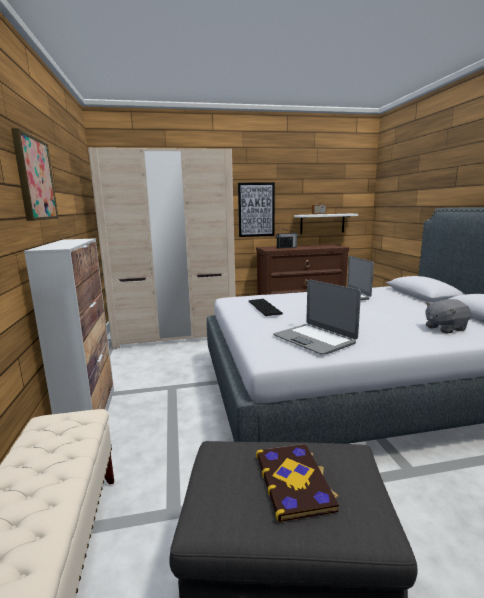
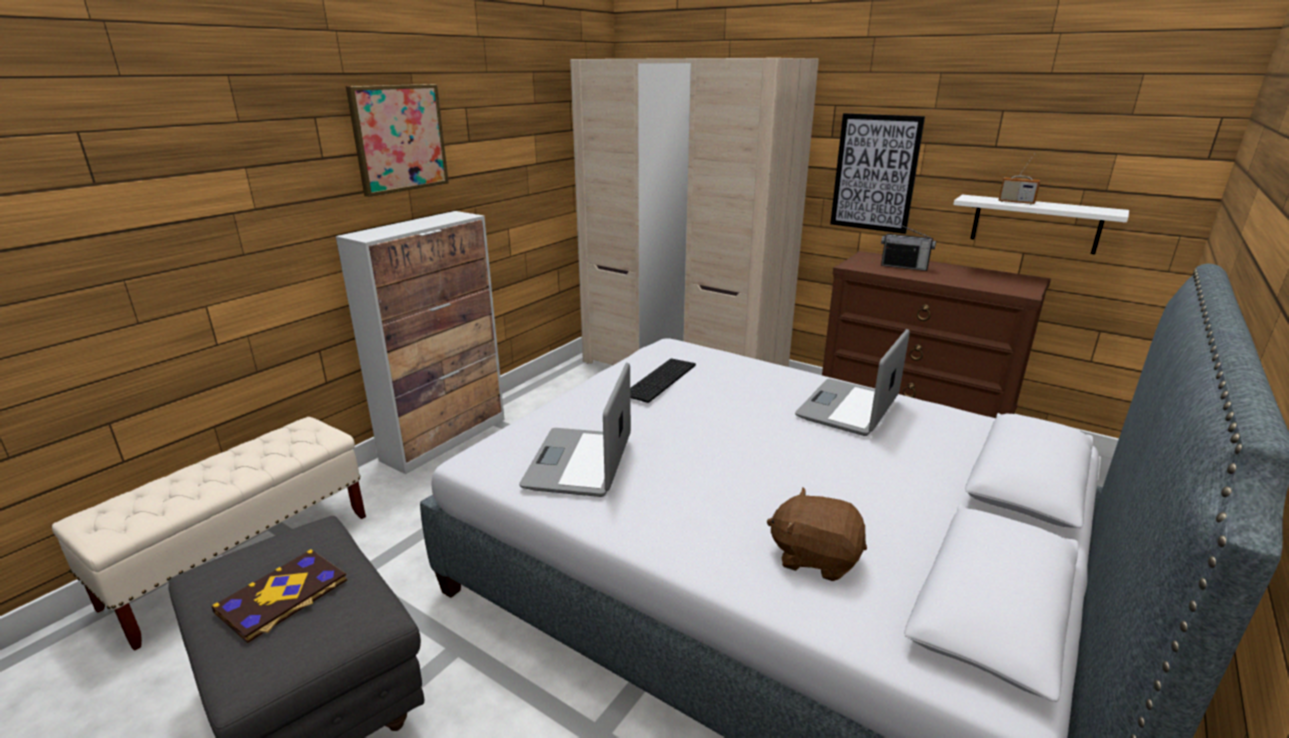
camera: 45 degrees right, 10 degrees up
(444, 328) = (815, 557): grey plush toy -> brown plush toy

